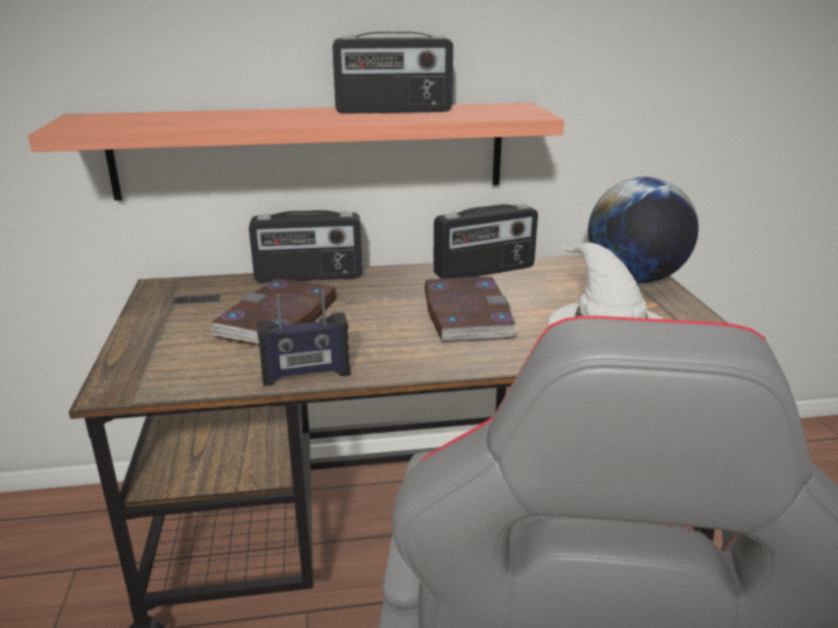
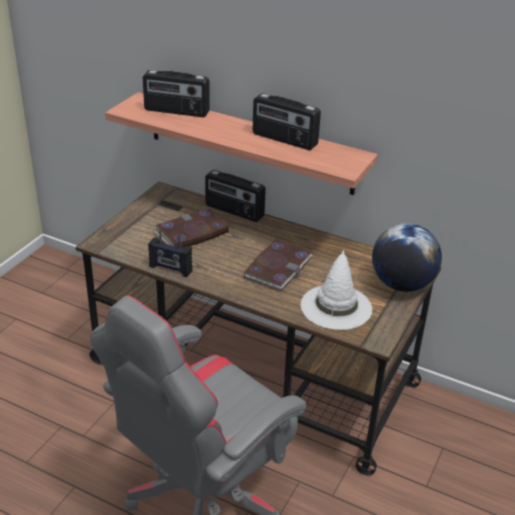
camera: 35 degrees right, 10 degrees up
(485, 271) = (326, 244): radio -> radio (176, 111)

